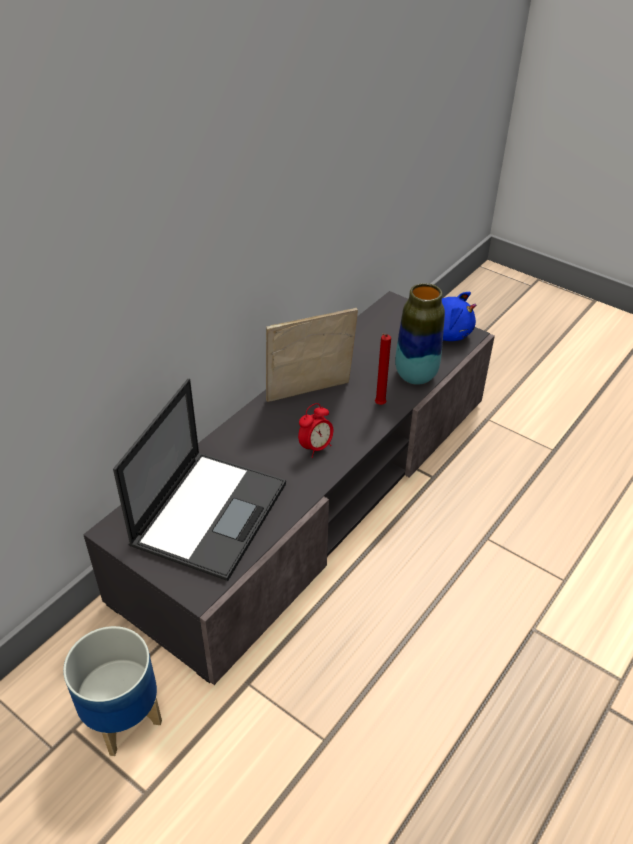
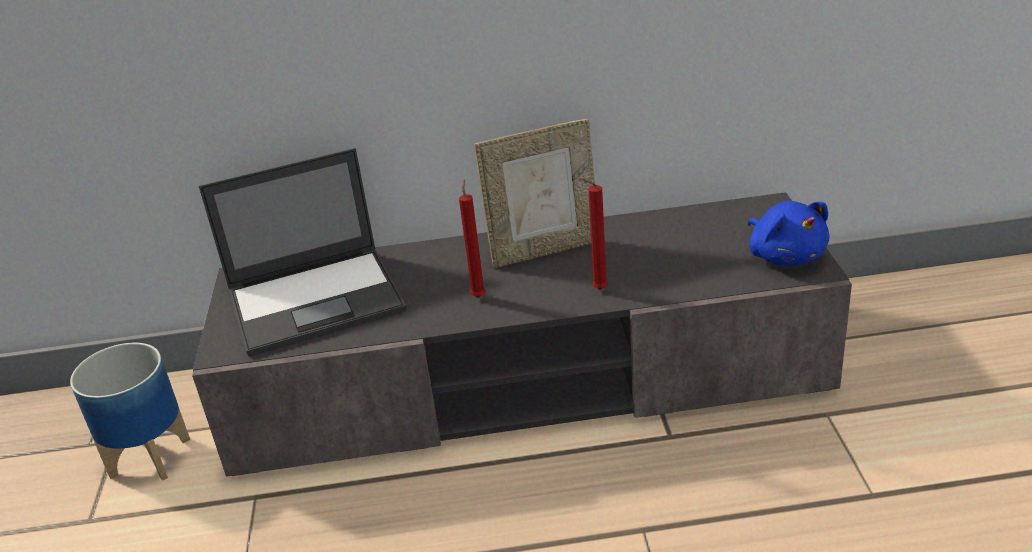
camera: 50 degrees right, 10 degrees down
(309, 395) = (544, 250): picture frame -> picture frame turned 135 degrees clockwise
(316, 447) = (478, 296): alarm clock -> red candle
(415, 376) = (682, 281): vase -> none

